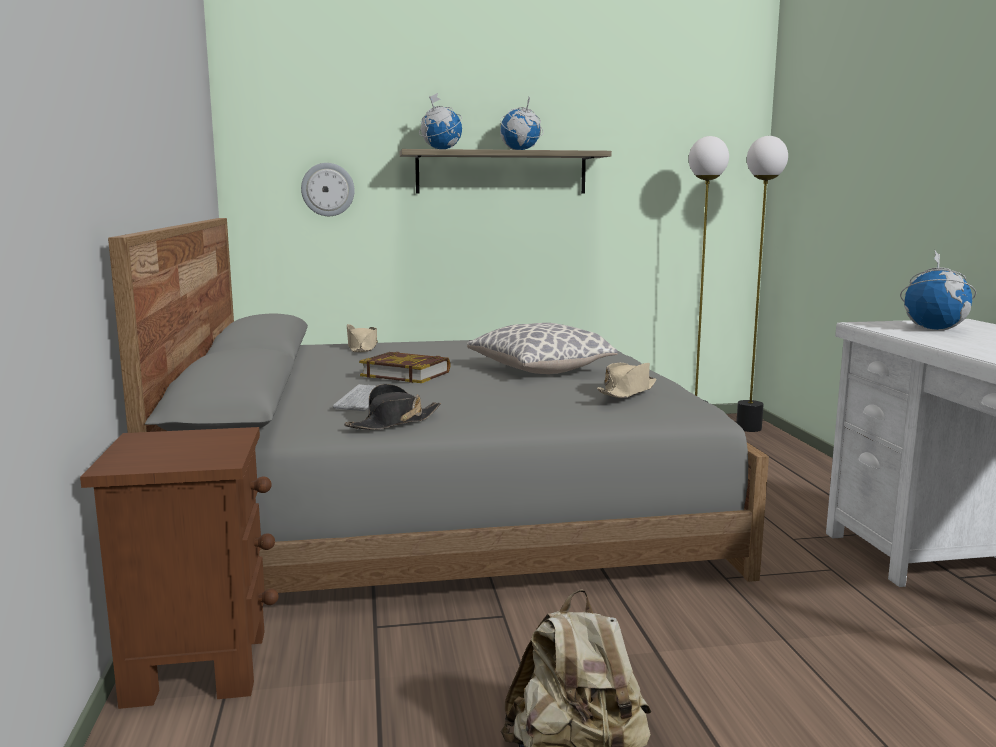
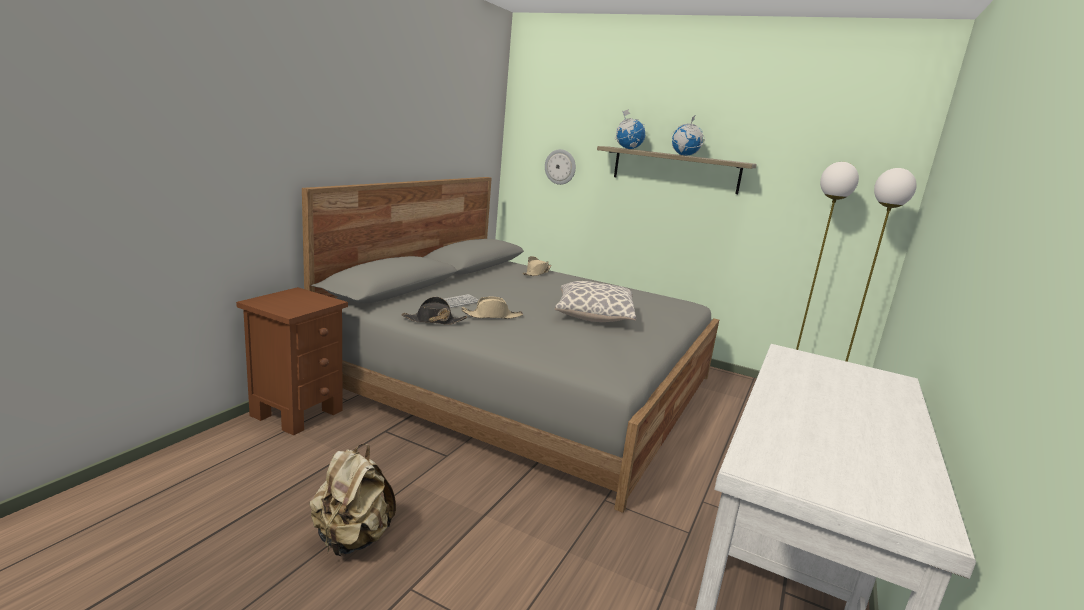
camera: 35 degrees right, 5 degrees up
(406, 374) = (511, 295): book -> none
(627, 391) = (591, 346): beige hat -> beige hat (492, 316)
(934, 329) = (830, 374): globe -> none

